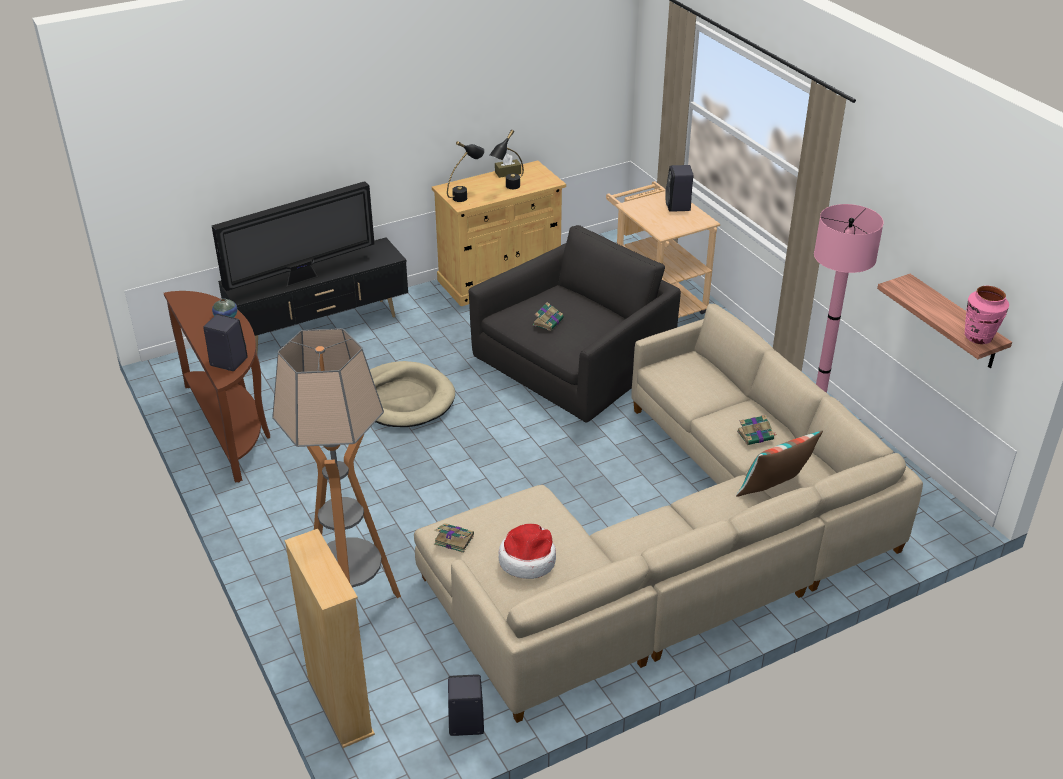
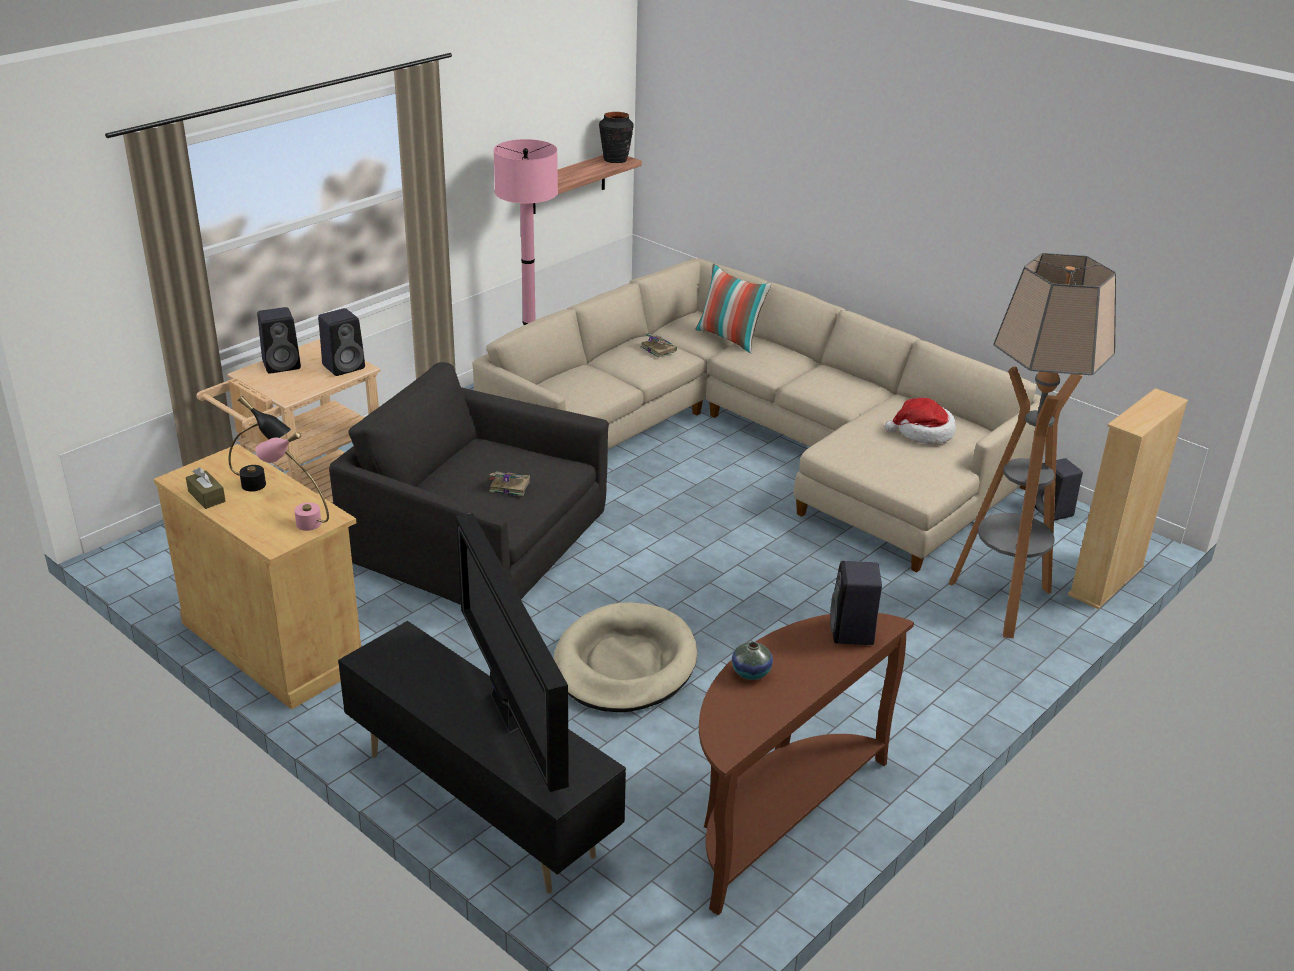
camera: 110 degrees left, 5 degrees down
(302, 279) = (509, 714): television -> television turned 150 degrees counterclockwise
(453, 539) = (931, 479): book -> none
(465, 196) = (299, 520): black table lamp -> pink table lamp
(667, 227) = (345, 366): none -> black speaker
(978, 337) = (615, 160): pink vase -> black vase

